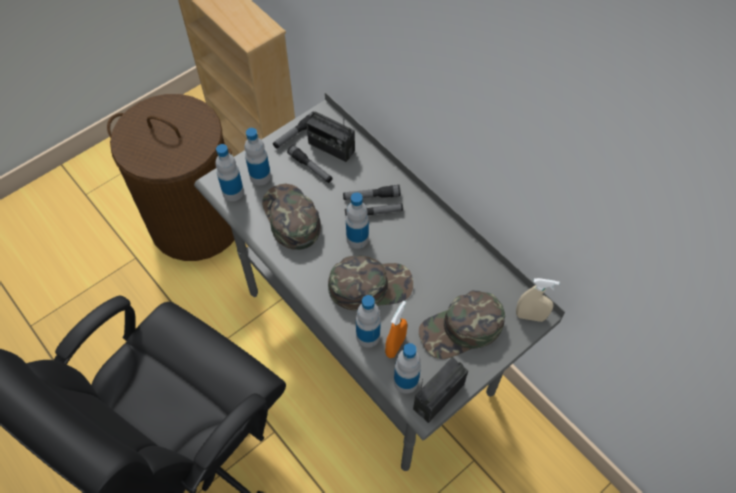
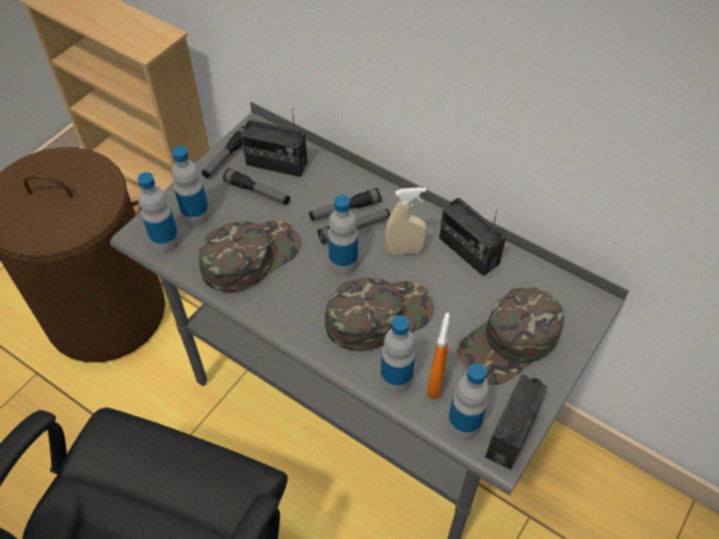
camera: 15 degrees left, 5 degrees down
(290, 218) = (250, 256): green cap -> green cap turned 90 degrees clockwise
(455, 251) = (468, 251): none -> radio
(530, 316) = (587, 307): beige spray bottle -> beige spray bottle (404, 250)

